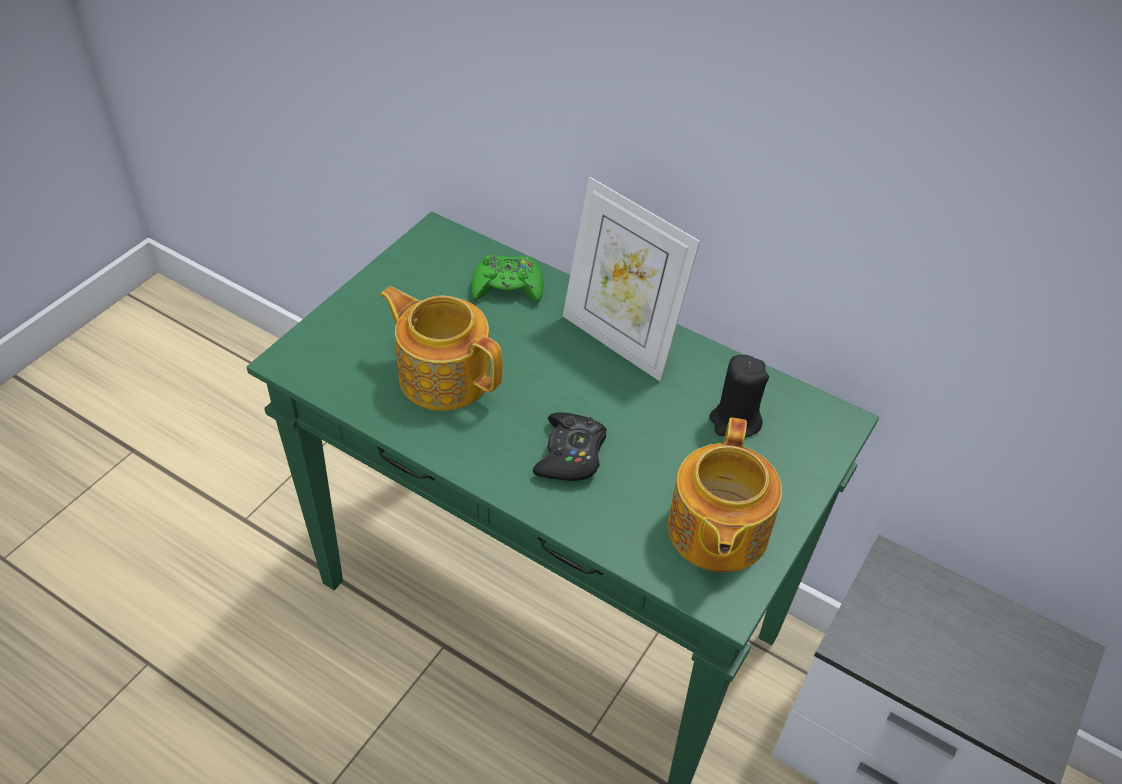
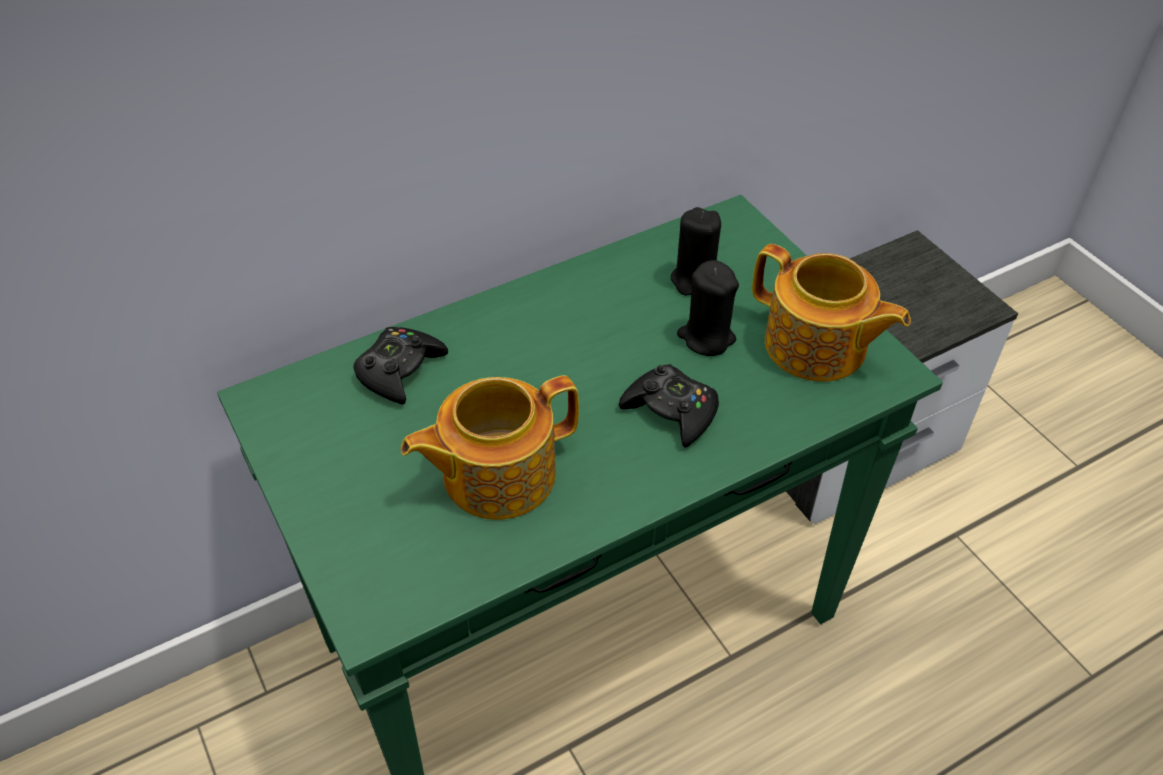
camera: 60 degrees left, 0 degrees up
(507, 286) = (400, 370): green game controller -> black game controller
(619, 341) = (543, 316): picture frame -> none
(670, 450) = (706, 337): none -> black candle

